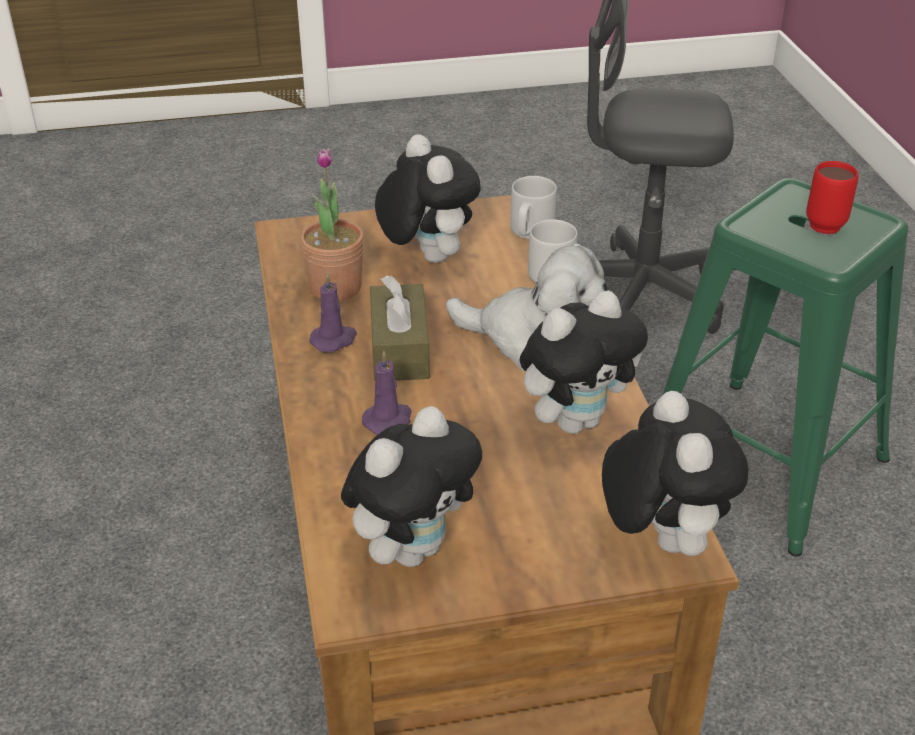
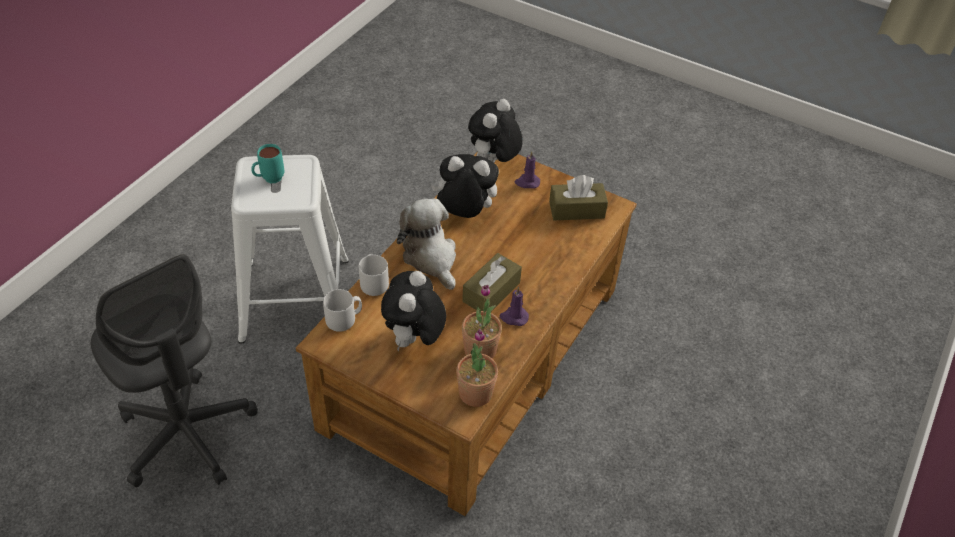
camera: 140 degrees left, 10 degrees up
(293, 252) = (475, 393): none -> potted plant
(388, 420) = (533, 261): purple candle -> purple candle (527, 182)
(412, 548) = (576, 210): plush toy -> brown tissue box
(766, 462) = (294, 297): green stool -> white stool
(824, 222) = (269, 180): red mug -> turquoise mug

